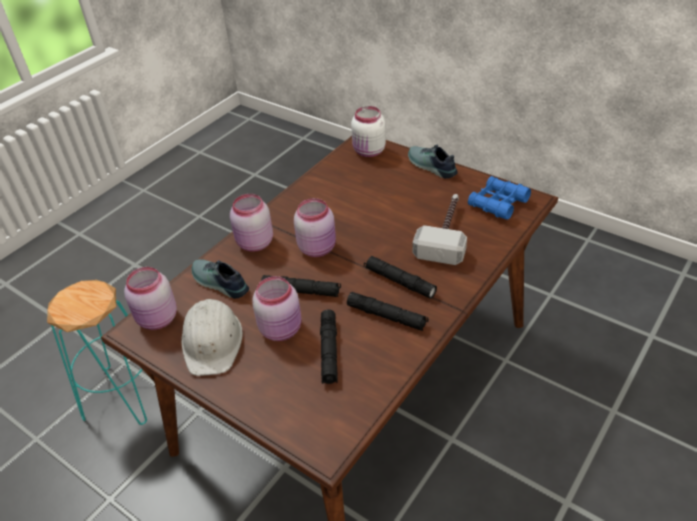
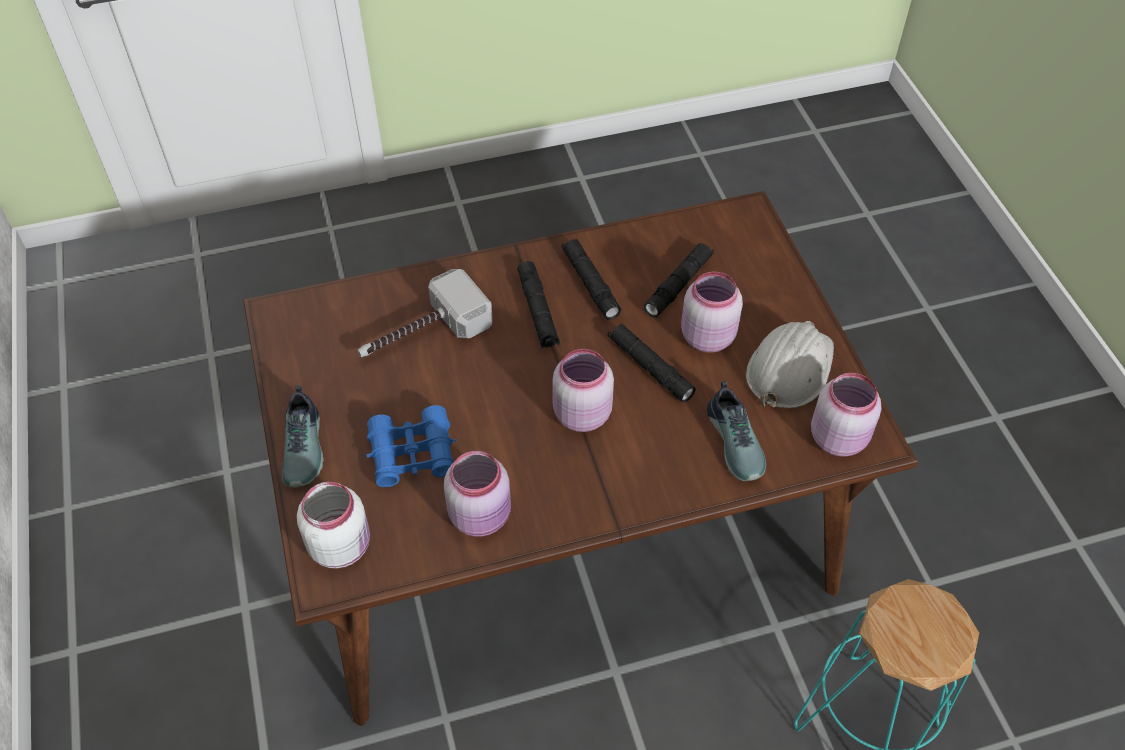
camera: 145 degrees left, 10 degrees up
(254, 243) = (651, 476): pink jar -> pink jar (482, 515)
(498, 203) = (316, 332): blue binoculars -> blue binoculars (412, 454)

